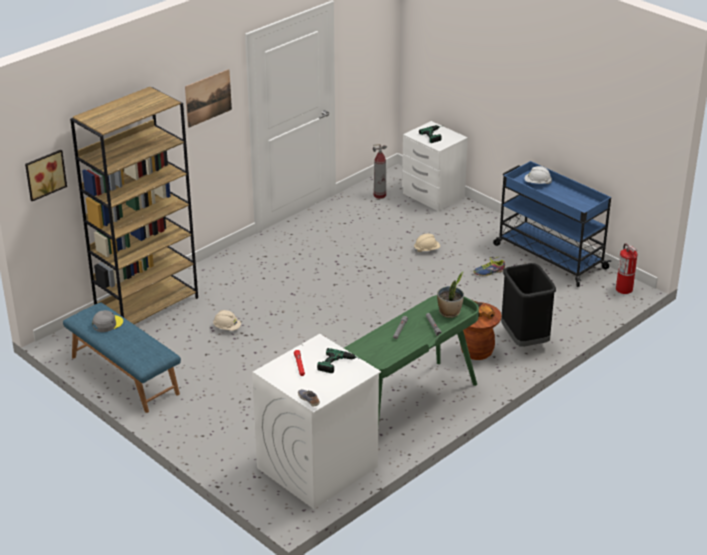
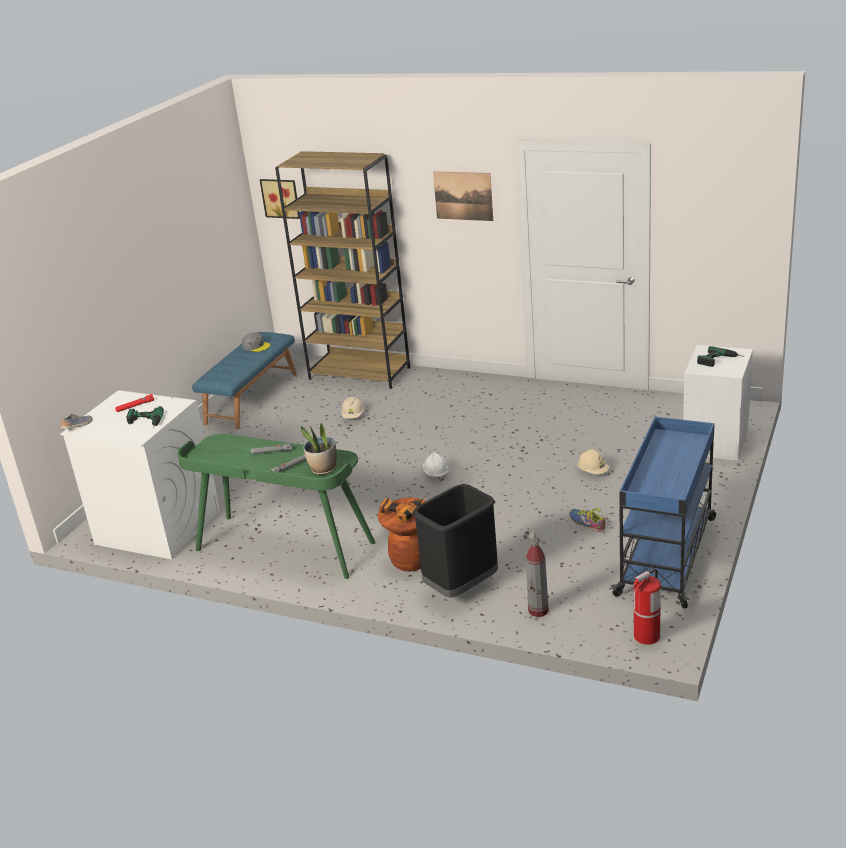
camera: 70 degrees right, 5 degrees down
(380, 195) = (676, 412): fire extinguisher -> fire extinguisher (538, 610)
(537, 183) = (681, 448): white hard hat -> white hard hat (436, 474)

